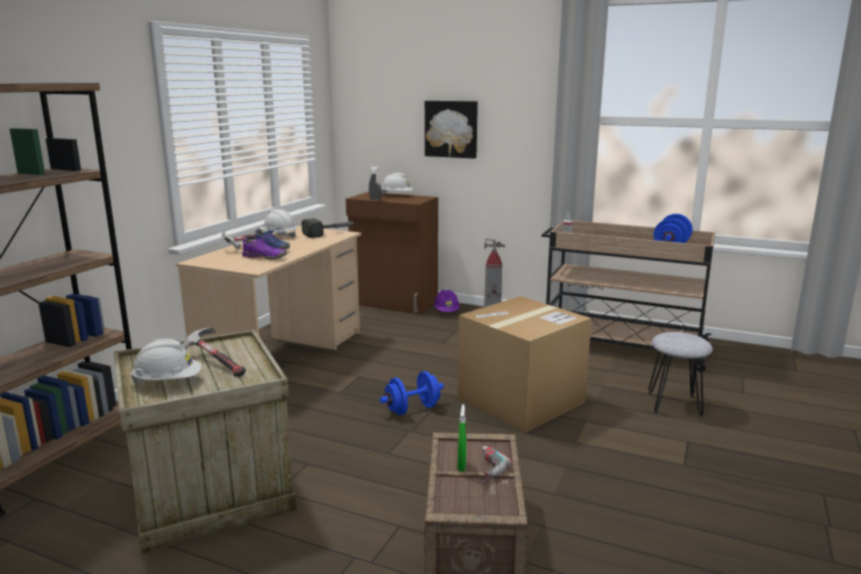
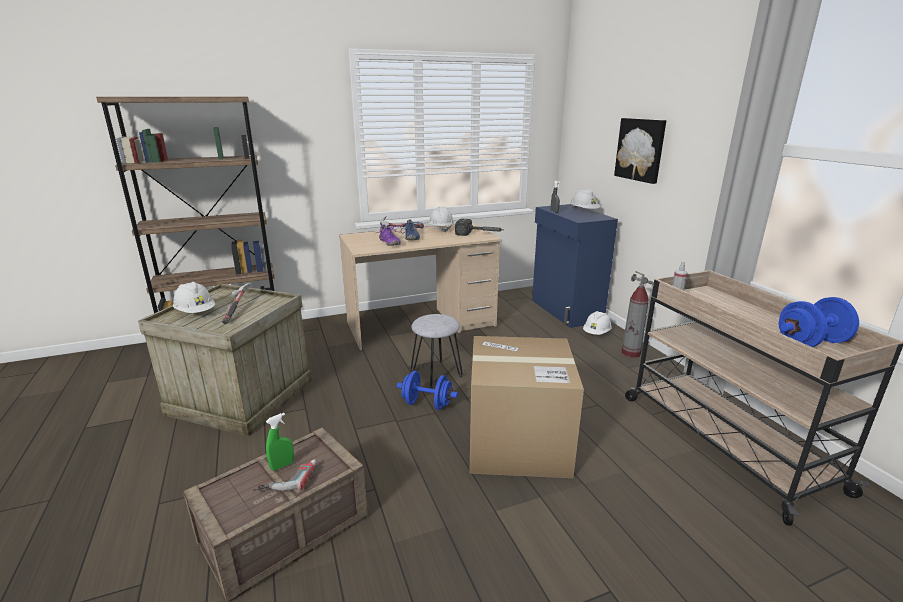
camera: 45 degrees right, 5 degrees up
(394, 303) = (565, 311): brown cabinet -> blue cabinet
(446, 312) = (596, 333): purple hard hat -> white hard hat
(674, 404) = (672, 540): grey stool -> grey stool (436, 374)

